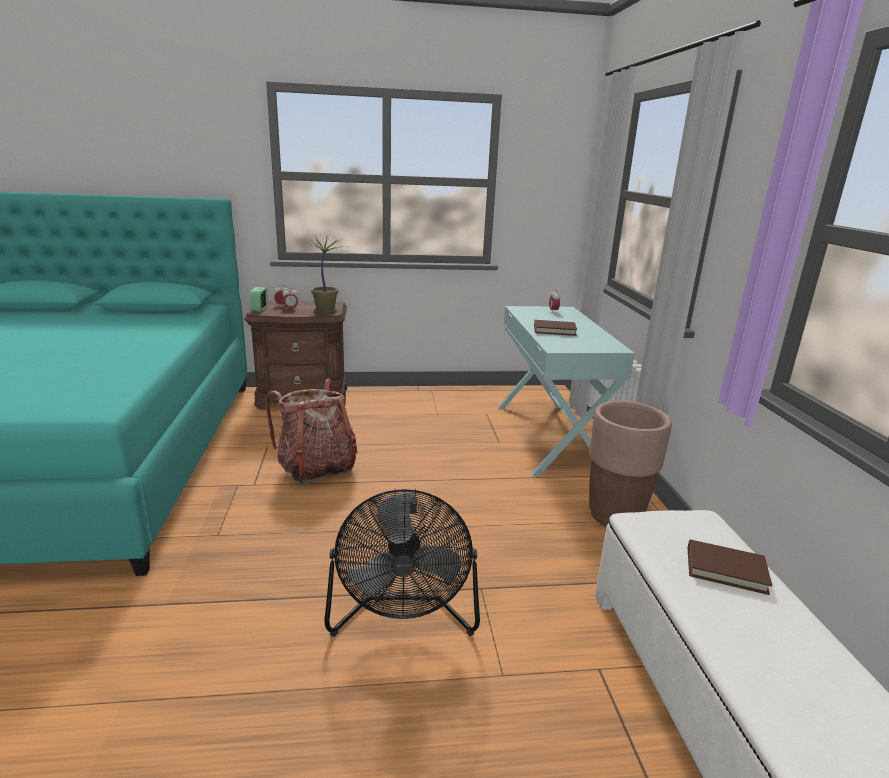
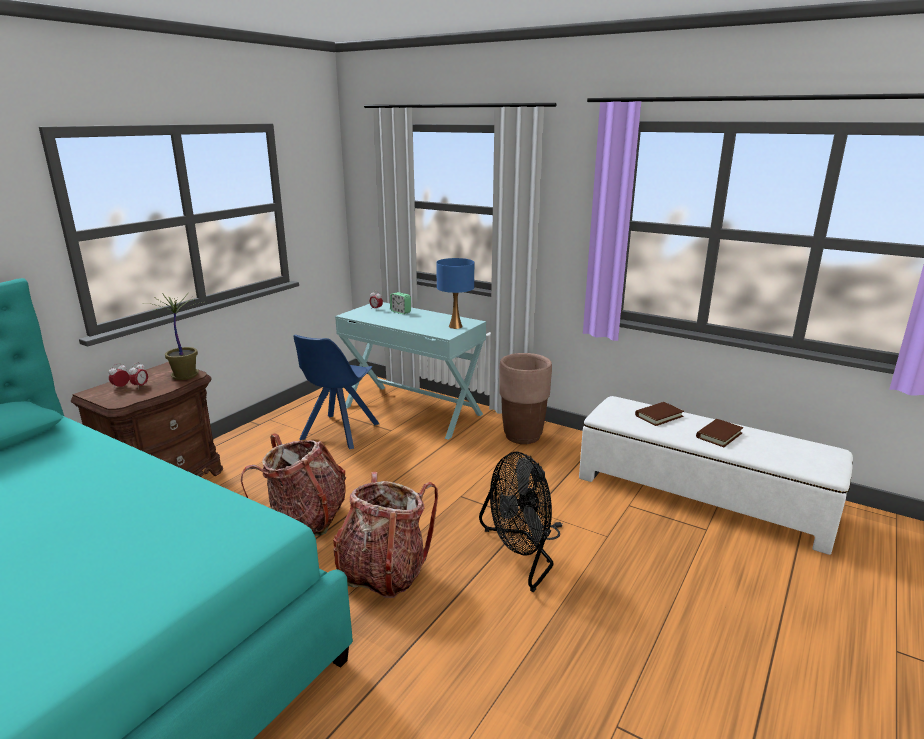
camera: 50 degrees left, 0 degrees up
(259, 309) = (110, 400): alarm clock -> alarm clock (401, 312)
(279, 538) = (383, 572): none -> backpack
(398, 613) = (524, 551): black fan -> black fan turned 120 degrees clockwise
(457, 422) = (338, 432): none -> blue chair
(554, 330) = (414, 323): brown book -> brown book (719, 435)
(586, 345) = (455, 326): none -> blue table lamp

